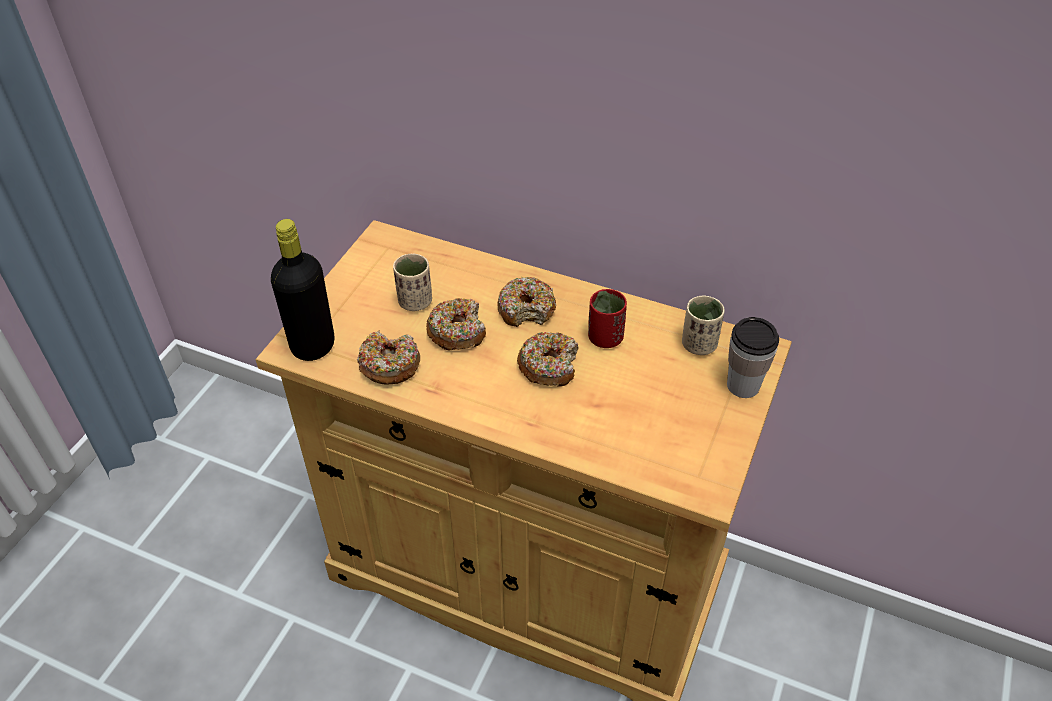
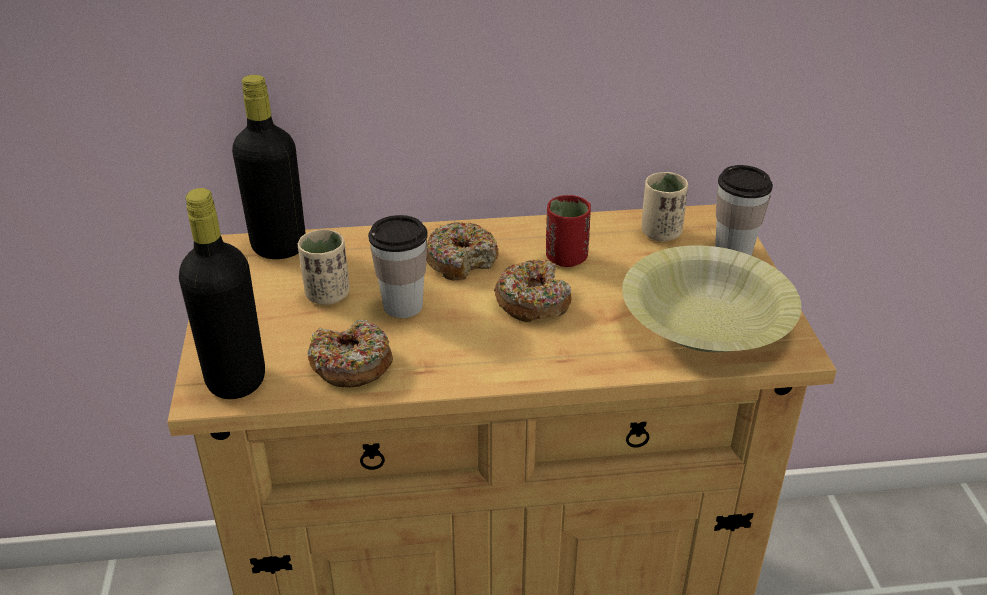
camera: 30 degrees left, 10 degrees down
(412, 248) = (279, 247): none -> black bottle
(457, 332) = (402, 306): donut -> cup
(664, 438) = (707, 321): none -> yellow bowl

